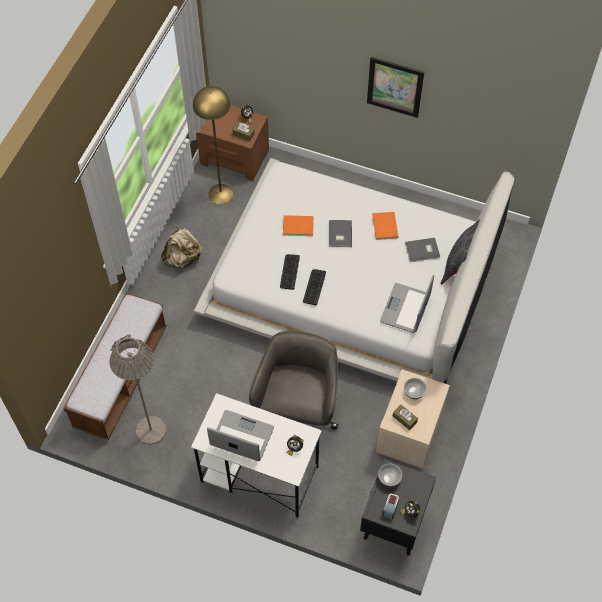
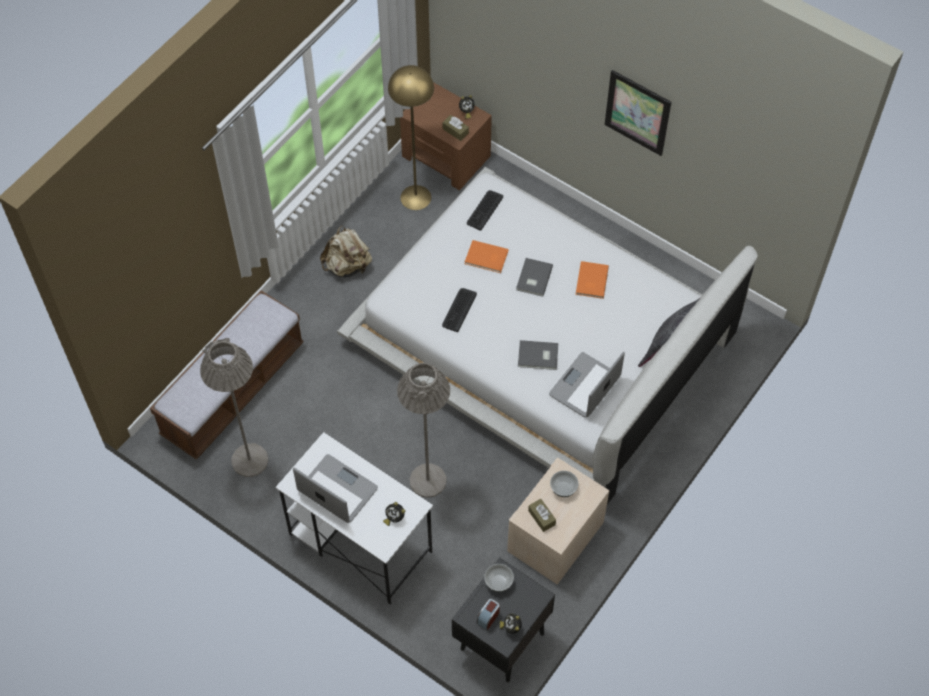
camera: 15 degrees right, 0 degrees up
(297, 412) = (428, 480): grey office chair -> grey floor lamp
(314, 287) = (483, 335): keyboard -> keyboard (484, 210)
(423, 251) = (629, 321): grey book -> grey book (538, 357)

